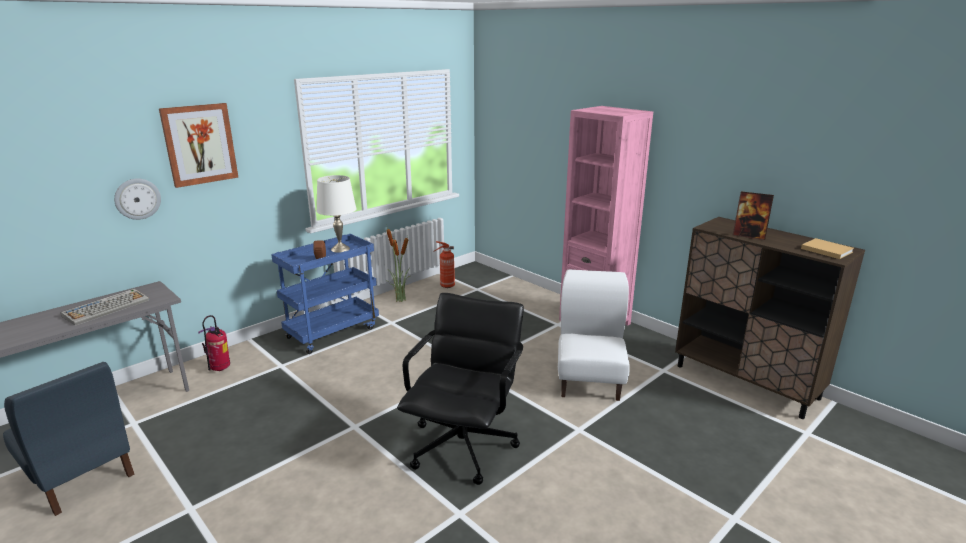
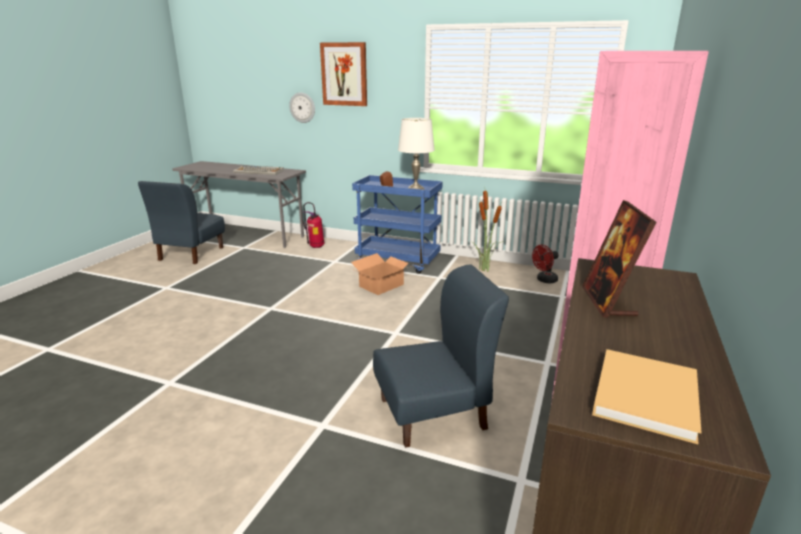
camera: 65 degrees right, 0 degrees up
(375, 353) = (382, 285): none -> cardboard box
(446, 286) = (544, 280): fire extinguisher -> red fan
(464, 446) = (263, 361): black office chair -> none
(589, 380) = (433, 414): white chair -> blue chair

